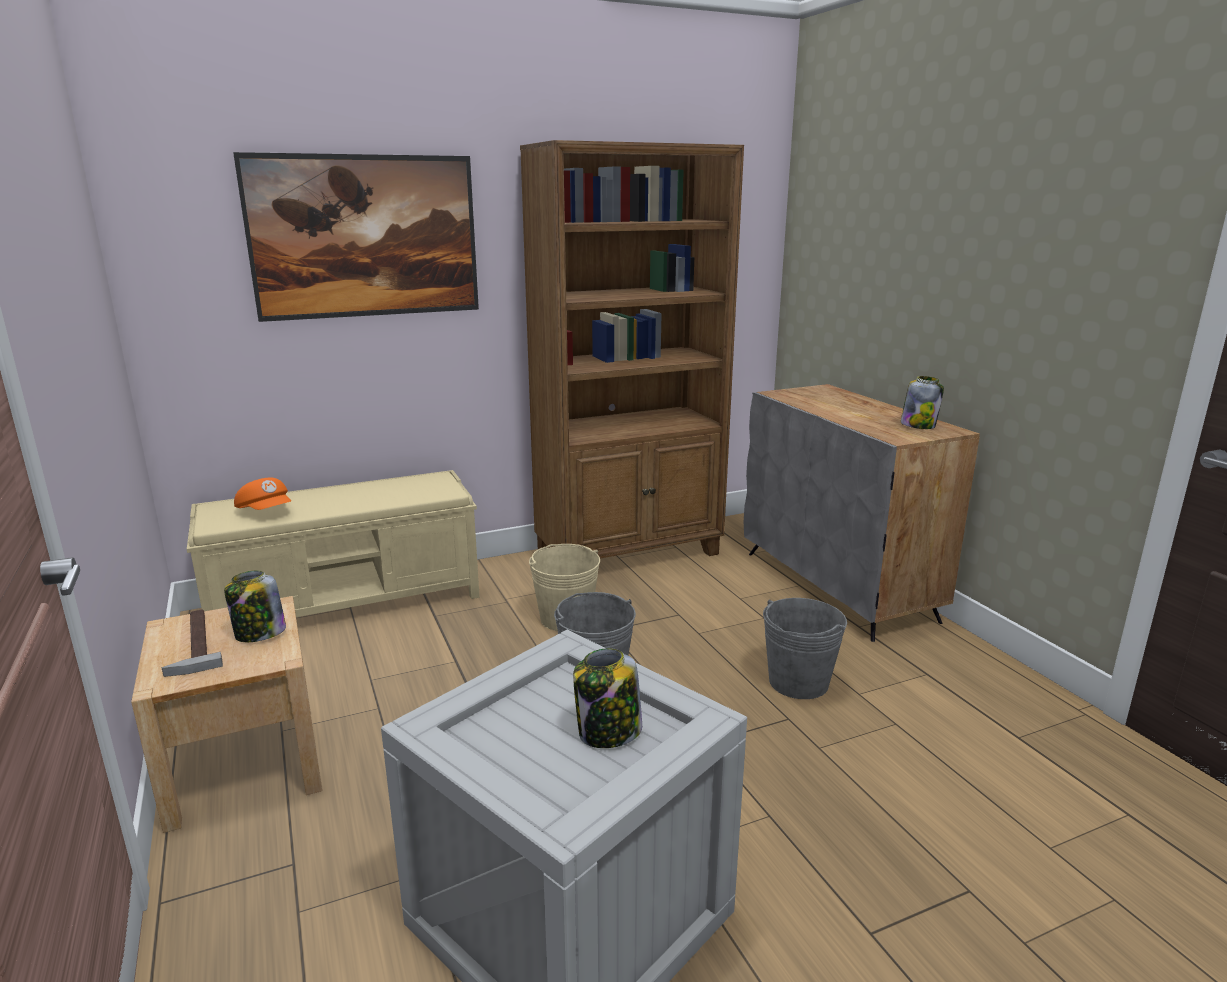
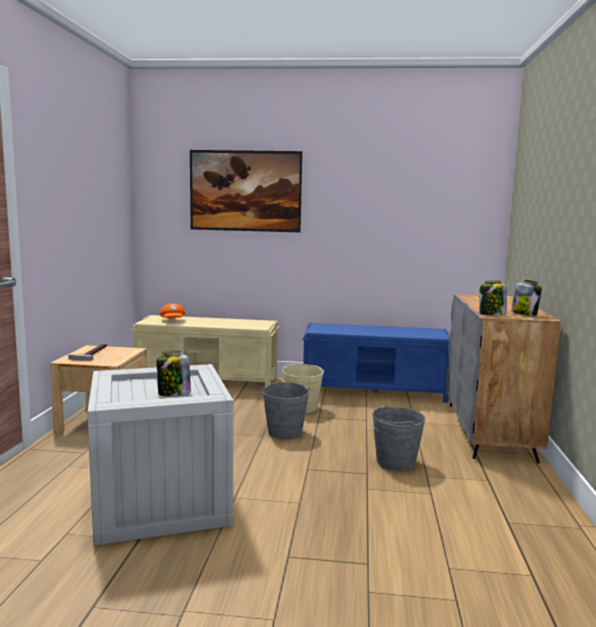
camera: 30 degrees right, 10 degrees down
(259, 633) = (117, 355): jar -> jar (491, 315)
(630, 553) = (375, 391): brown bookcase -> blue bench

